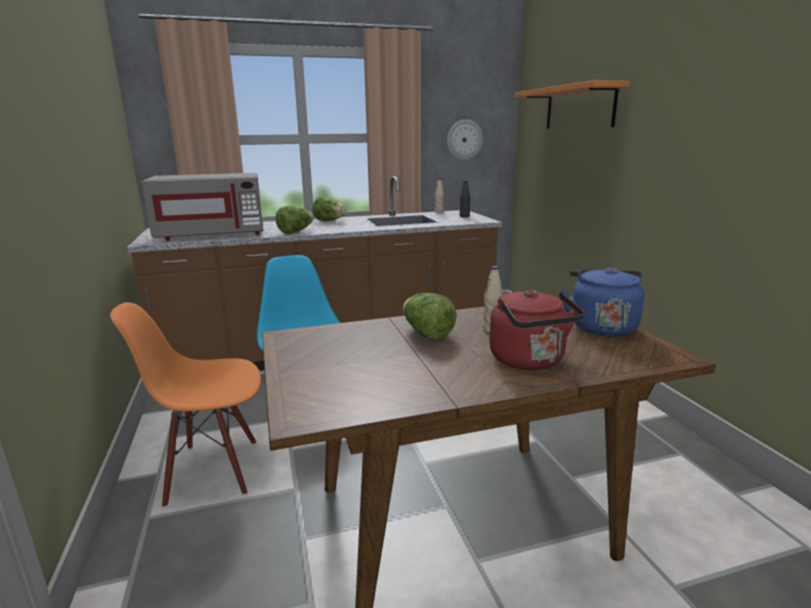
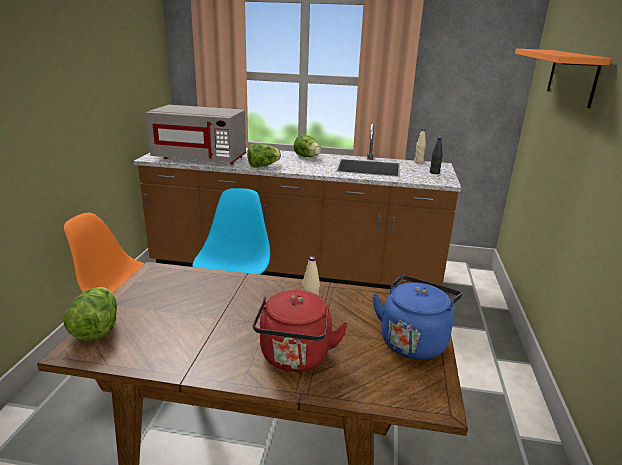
camera: 25 degrees right, 5 degrees up
(427, 333) = (253, 300): lettuce -> lettuce (97, 329)
(464, 140) = (465, 90): wall clock -> none

